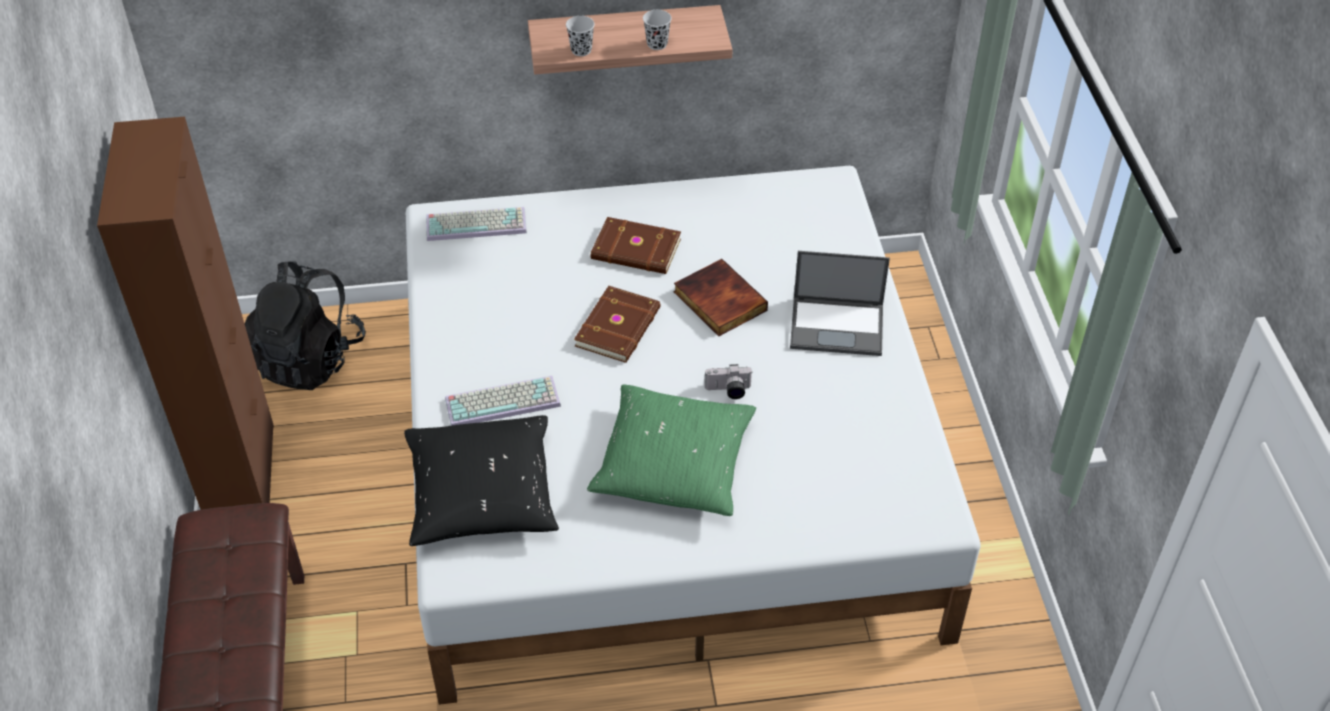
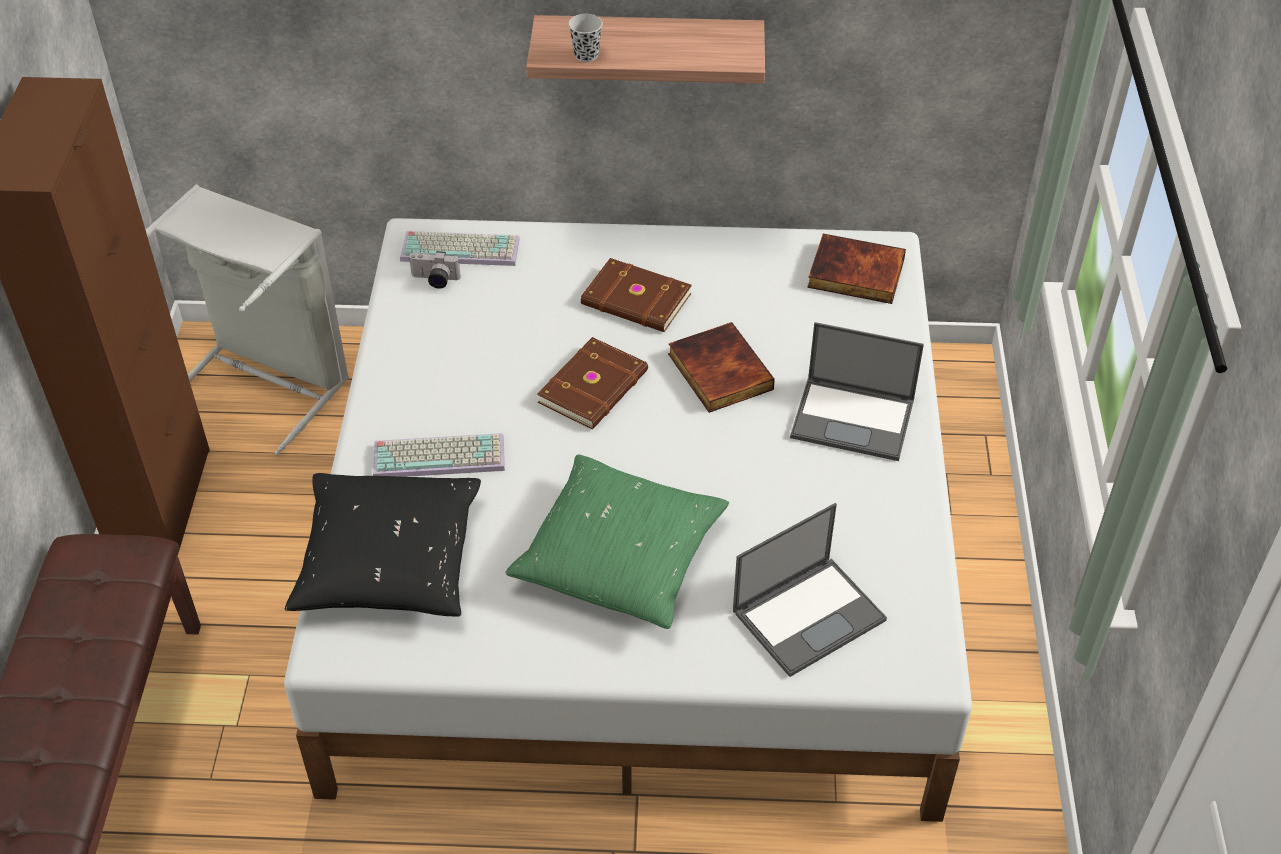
camera: 10 degrees right, 0 degrees up
(309, 359) = (267, 381): black backpack -> grey laundry basket
(657, 44) = (677, 57): black cup -> none
(728, 391) = (705, 479): camera -> camera (434, 280)
(812, 206) = (855, 274): none -> book
(838, 489) = (810, 614): none -> laptop

